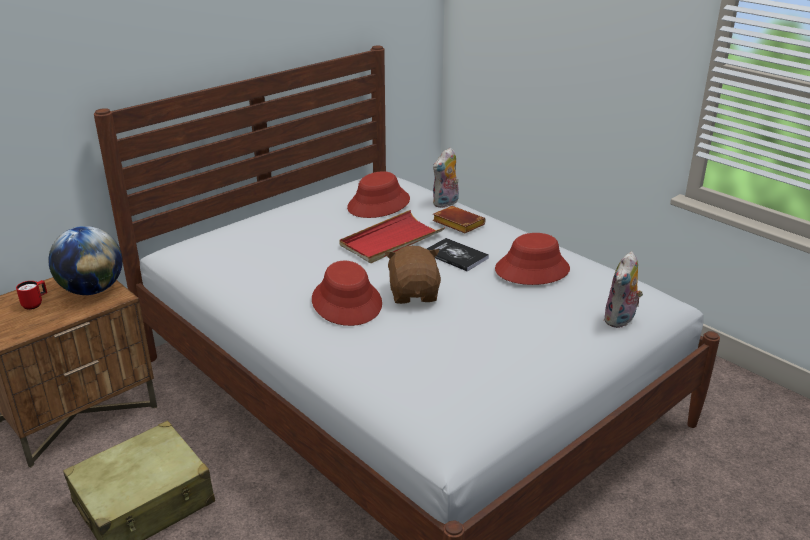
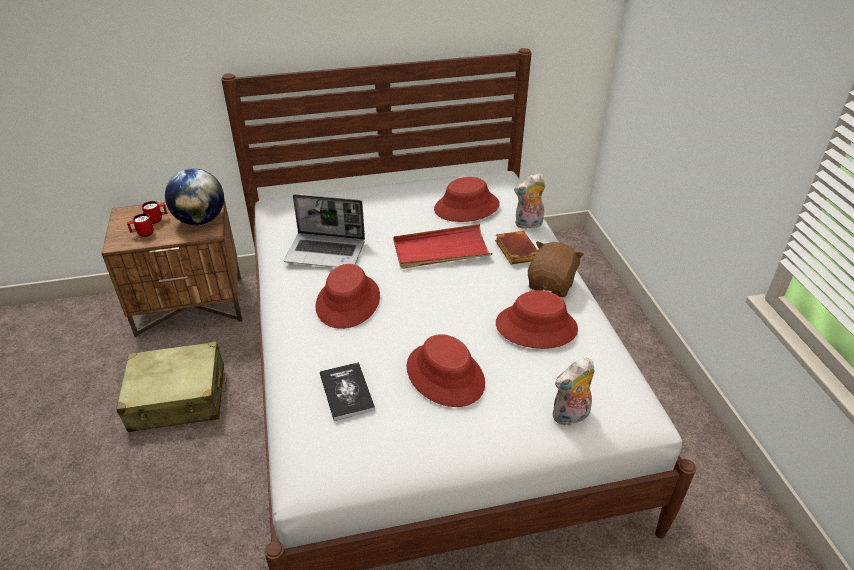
camera: 30 degrees right, 10 degrees up
(31, 321) = (143, 234): none -> red mug
(280, 271) = (326, 252): none -> laptop
(414, 294) = (408, 314): brown plush toy -> brown plush toy (551, 284)
(456, 256) = (481, 286): book -> book (346, 392)
(495, 325) = (445, 375): none -> red hat

